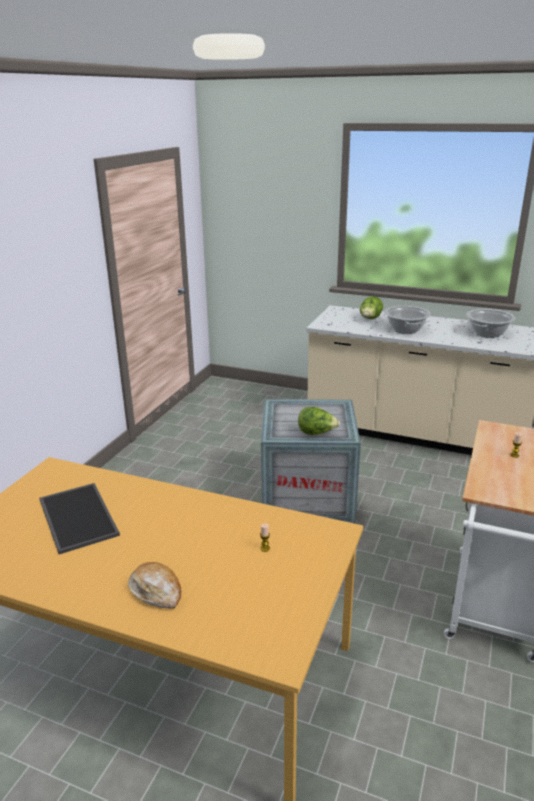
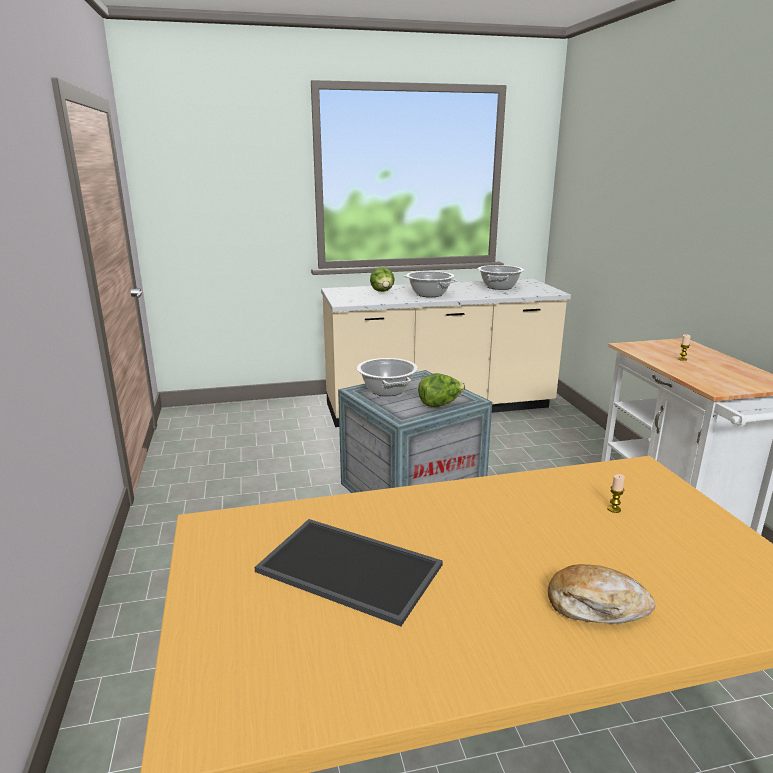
camera: 35 degrees left, 5 degrees down
(296, 409) = (386, 390): none -> cooking pot

